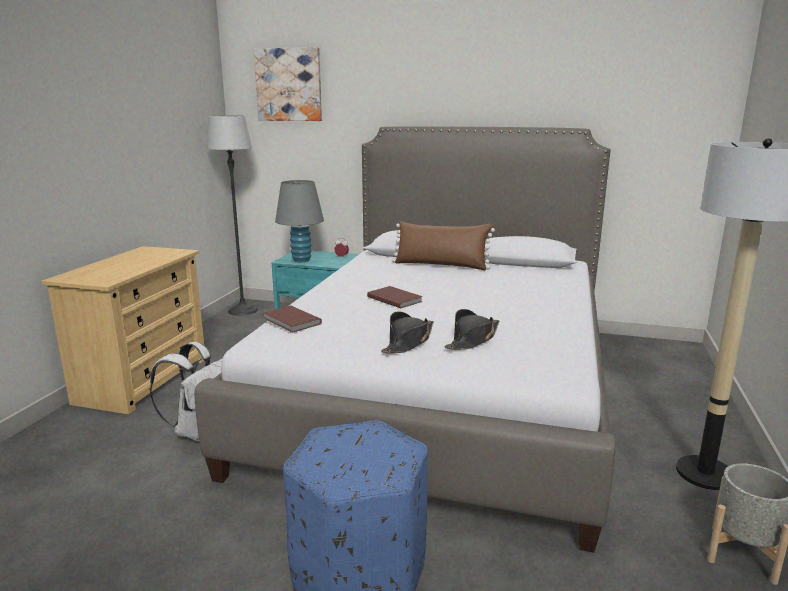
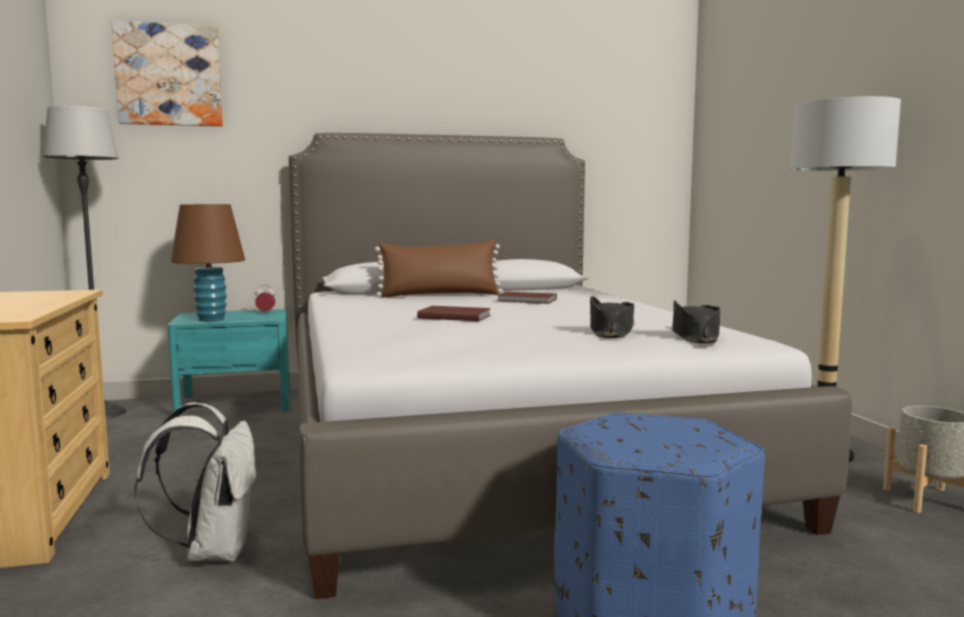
camera: 30 degrees left, 10 degrees down
(291, 321) = (371, 340): brown book -> brown book (527, 300)
(301, 260) = (211, 319): grey table lamp -> brown table lamp
(408, 342) = (550, 340): black hat -> black hat (695, 336)

